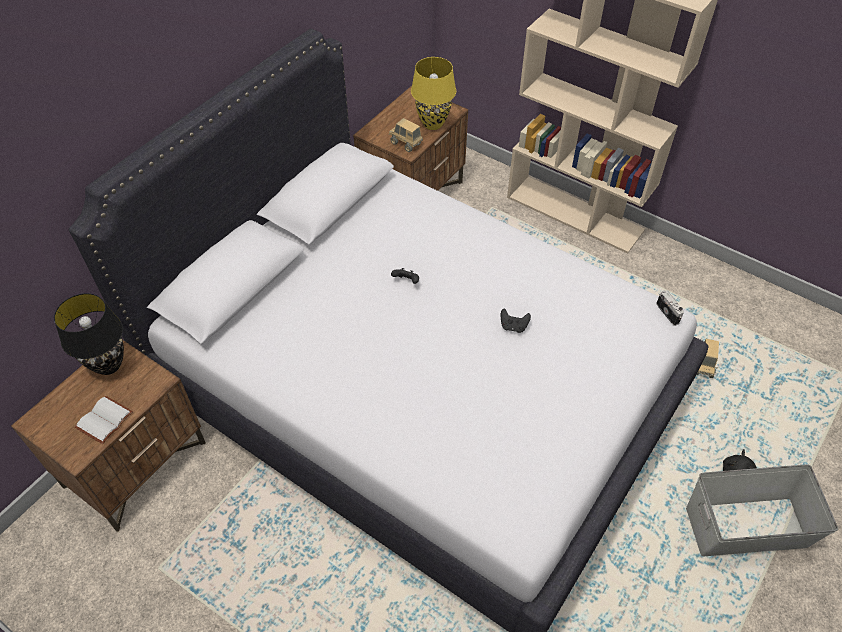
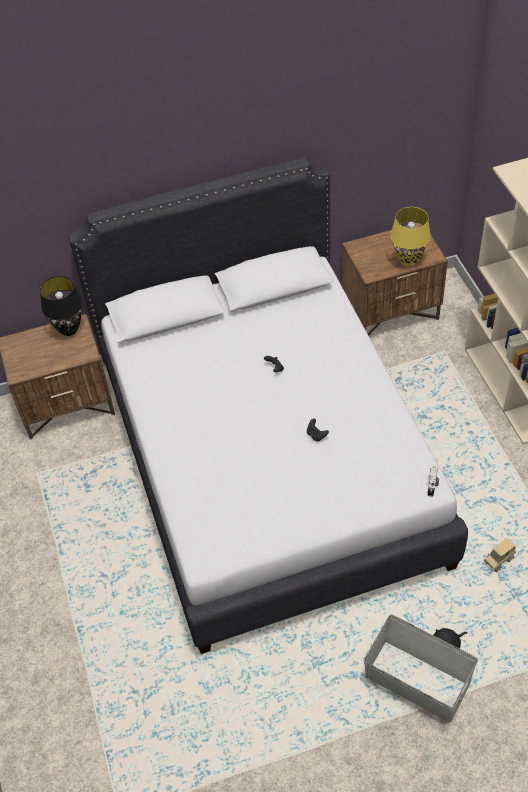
camera: 40 degrees right, 0 degrees up
(105, 421) = (44, 362): white book -> none
(406, 144) = (373, 268): toy truck -> none

